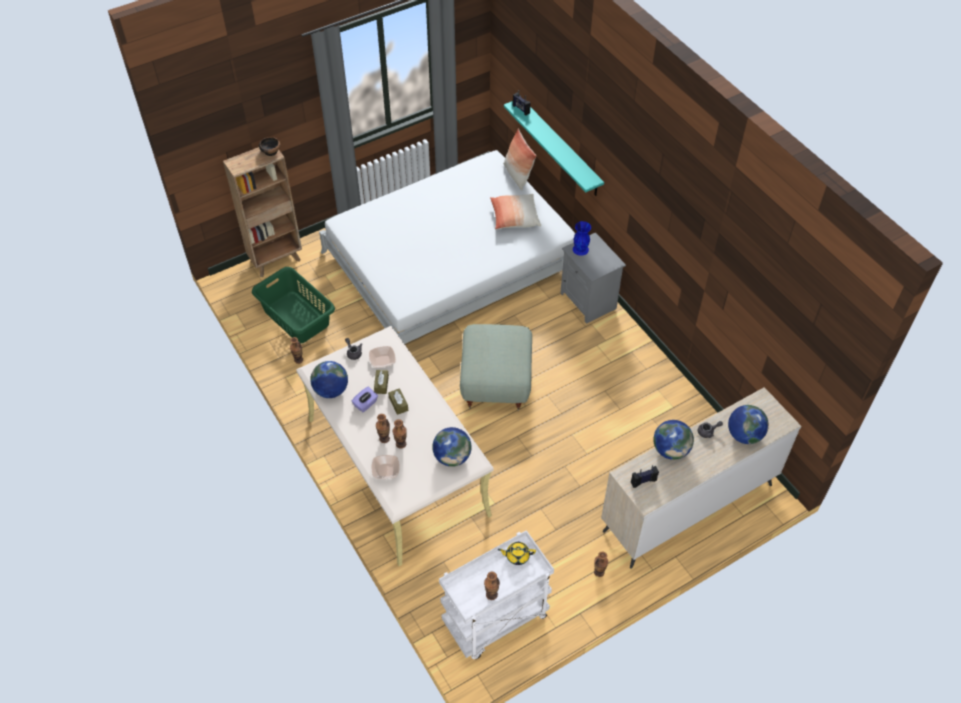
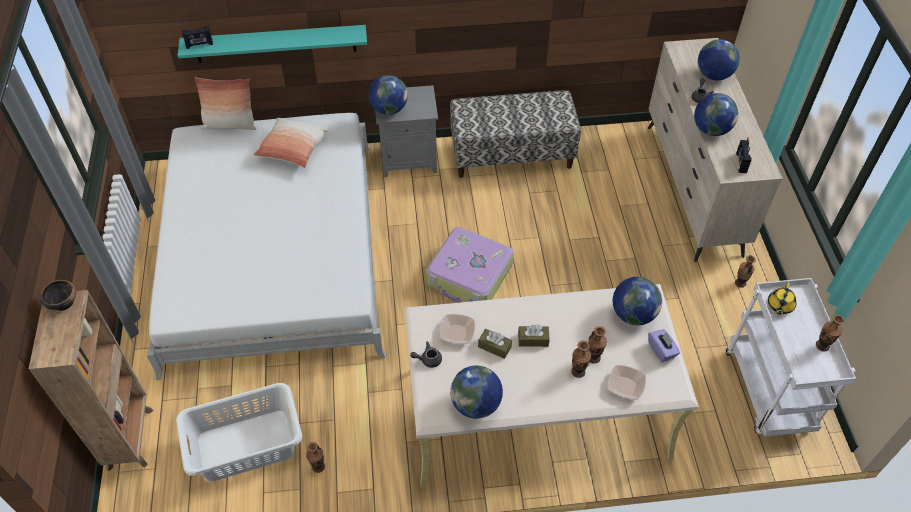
camera: 65 degrees left, 0 degrees up
(296, 316) = (245, 445): green laundry basket -> white laundry basket
(365, 404) = (516, 373): purple tissue box -> purple tissue box (661, 350)
(496, 382) = (469, 276): grey ottoman -> suitcase
(581, 249) = (389, 109): blue vase -> globe
(639, 364) = (512, 154): none -> bench

